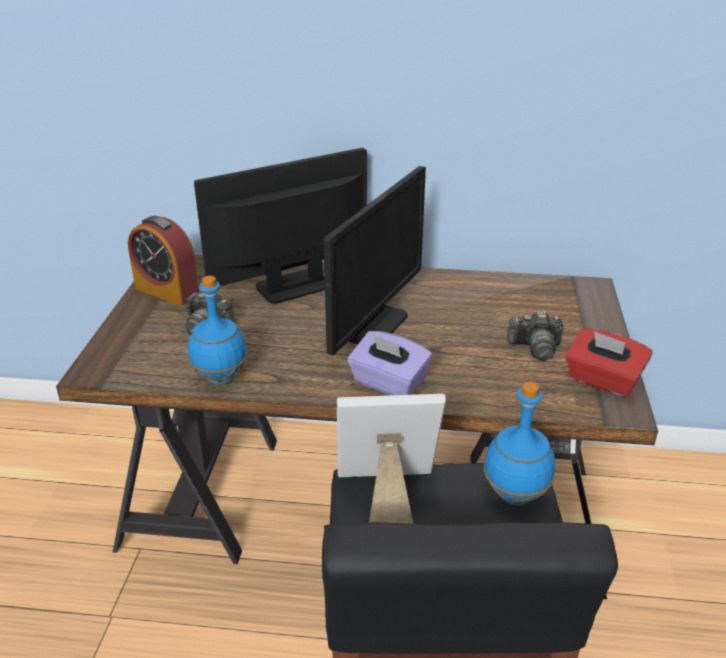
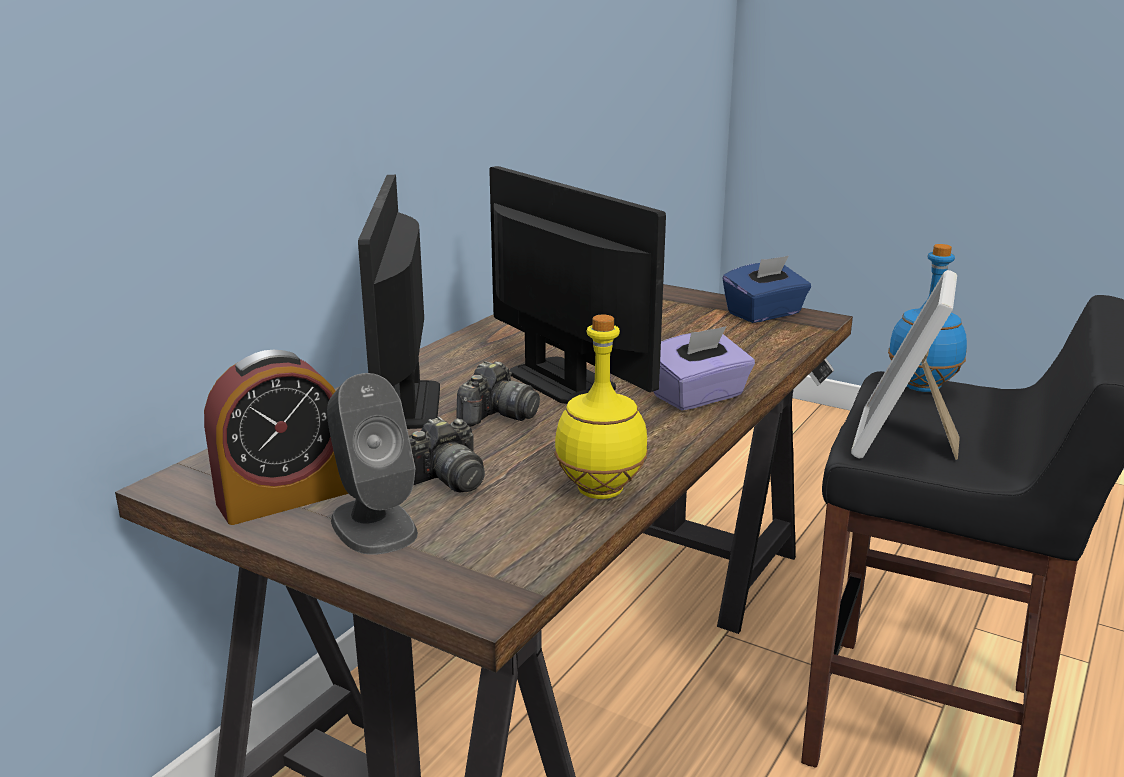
camera: 65 degrees left, 10 degrees down
(150, 322) = (373, 525): none -> grey speaker
(221, 378) = (601, 490): blue bottle -> yellow bottle
(535, 348) = (686, 323): camera -> camera (497, 415)
(602, 380) = (764, 314): red tissue box -> blue tissue box

